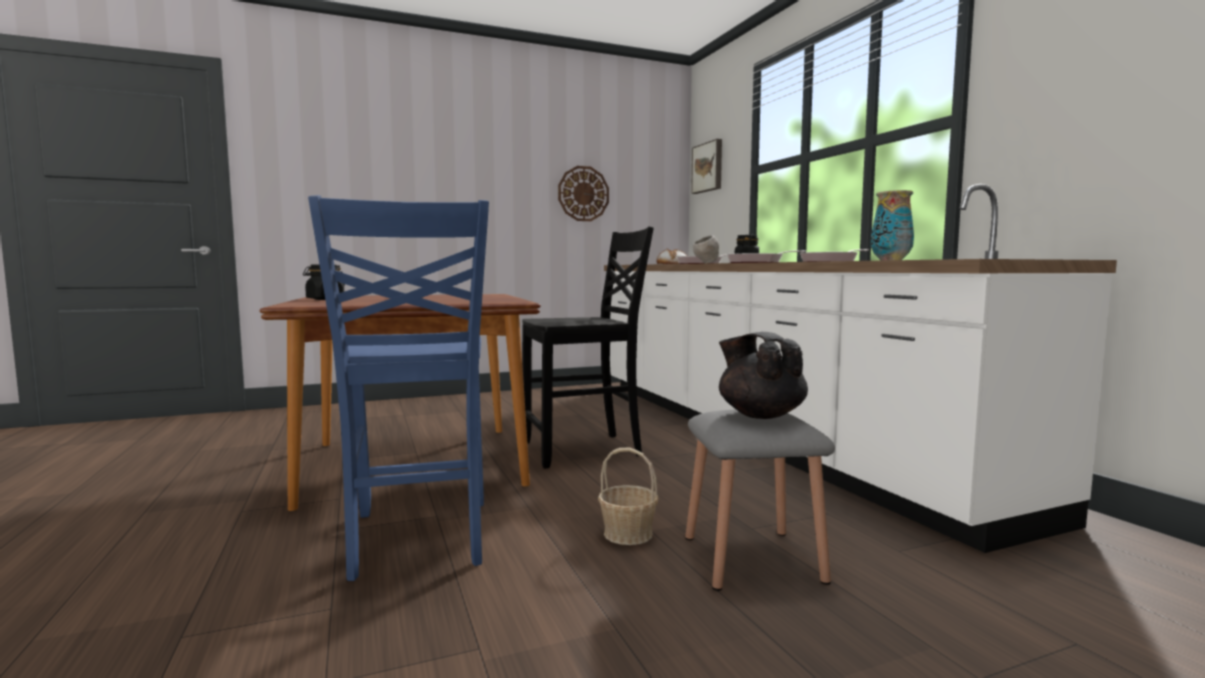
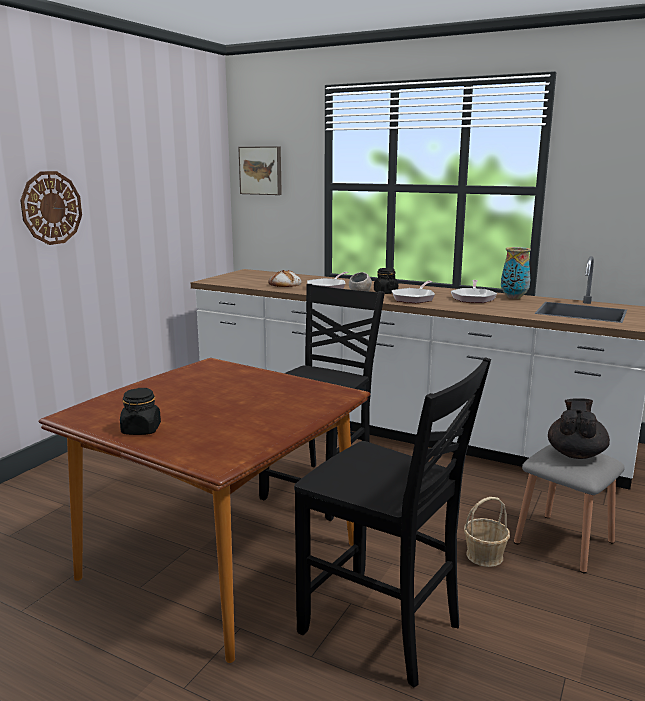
camera: 40 degrees left, 10 degrees up
(418, 539) = (383, 629): blue chair -> black chair
(583, 194) = (152, 203): wall clock -> wall clock (51, 208)
(760, 414) = (575, 454): black teapot -> black teapot turned 90 degrees clockwise

